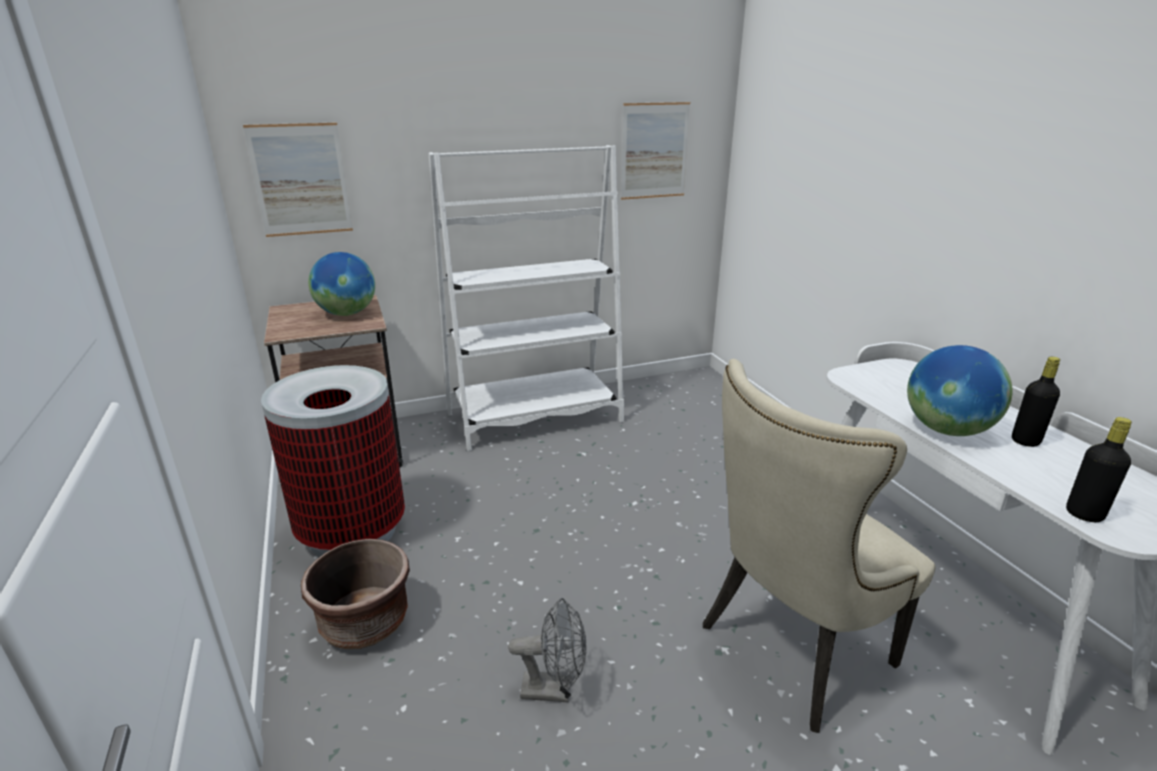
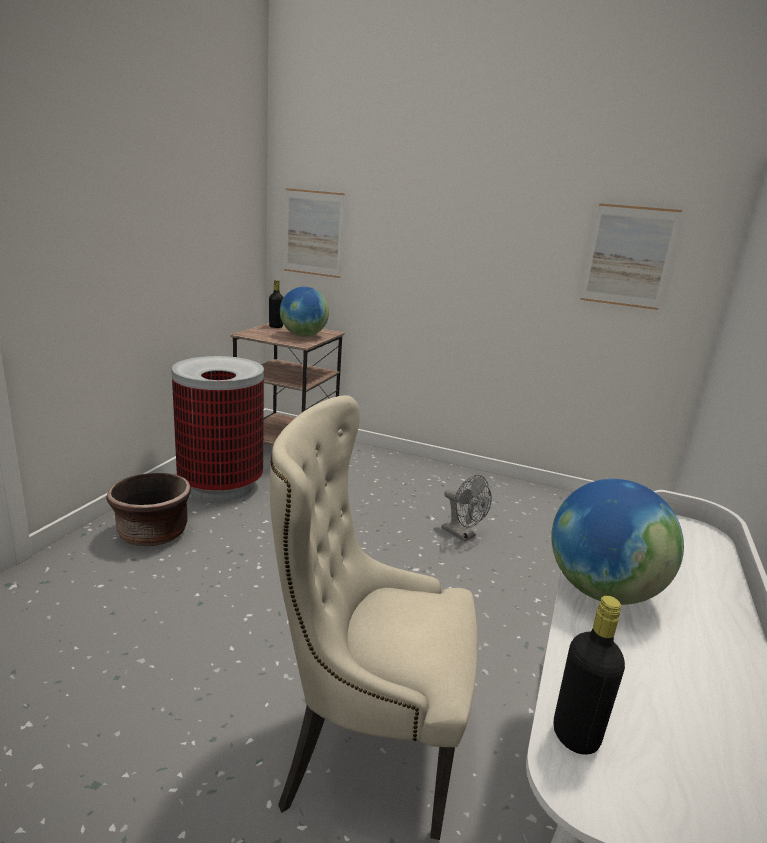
camera: 40 degrees right, 5 degrees down
(535, 418) = (434, 479): white bookcase -> none
(554, 689) = (176, 636): grey fan -> grey fan (463, 534)
(1025, 441) = (685, 652): black bottle -> black bottle (276, 327)

